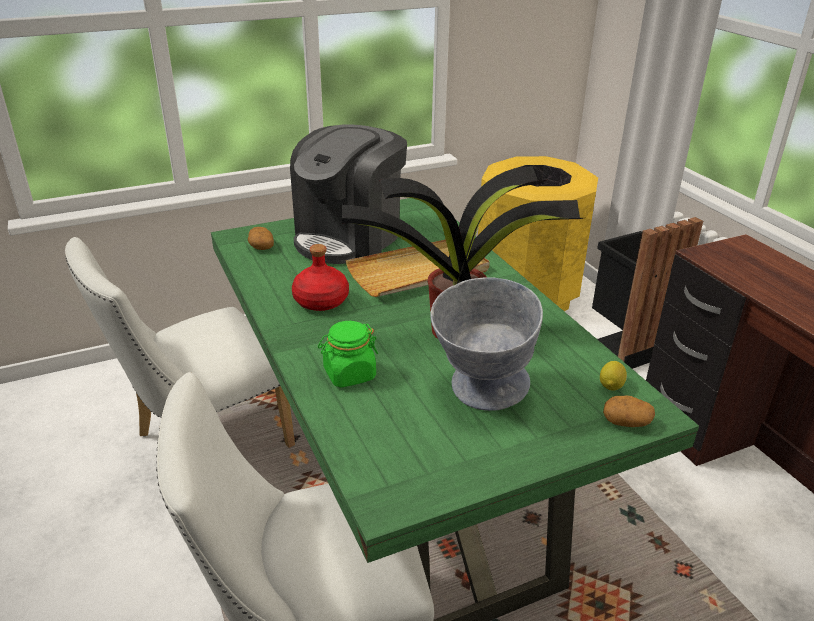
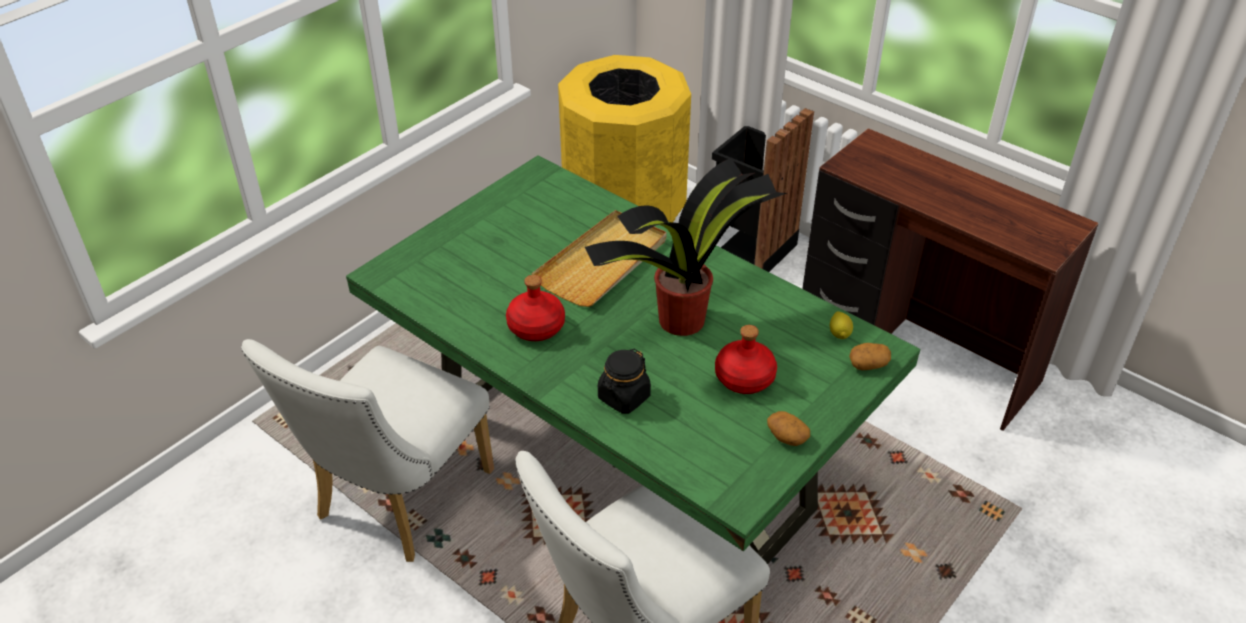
camera: 25 degrees left, 10 degrees up
(261, 246) = (419, 278): potato -> potato (786, 436)
(349, 237) = (502, 239): coffee machine -> none
(349, 374) = (623, 397): green jar -> black jar
(479, 394) = (743, 378): grey bowl -> red bottle

